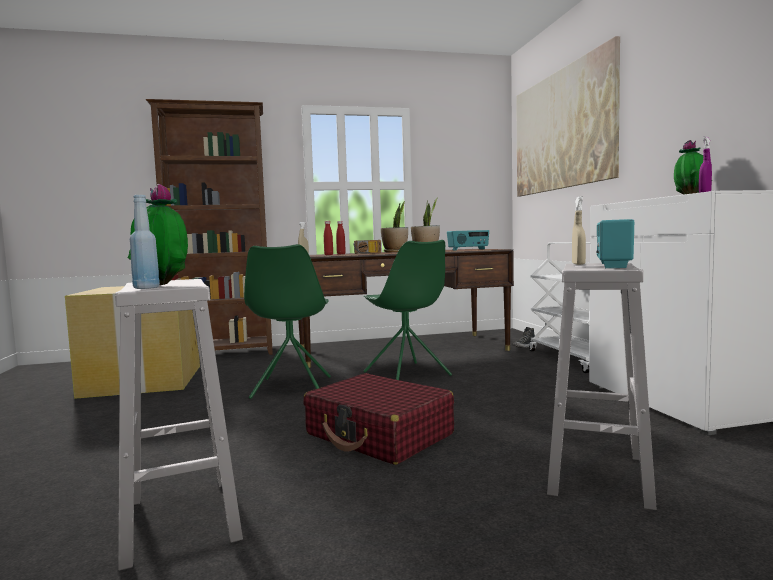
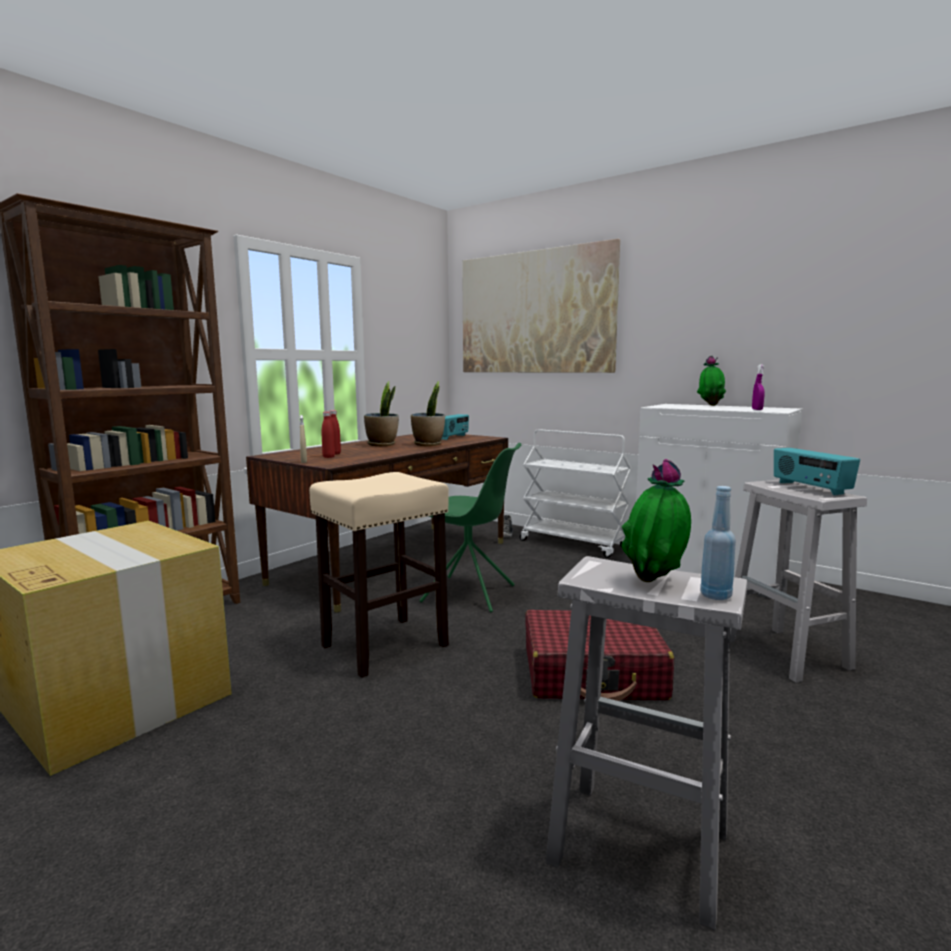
camera: 40 degrees left, 5 degrees up
(291, 388) = (383, 646): green chair -> beige stool
(368, 253) = (370, 451): radio -> none
(578, 264) = (768, 485): beige spray bottle -> none

